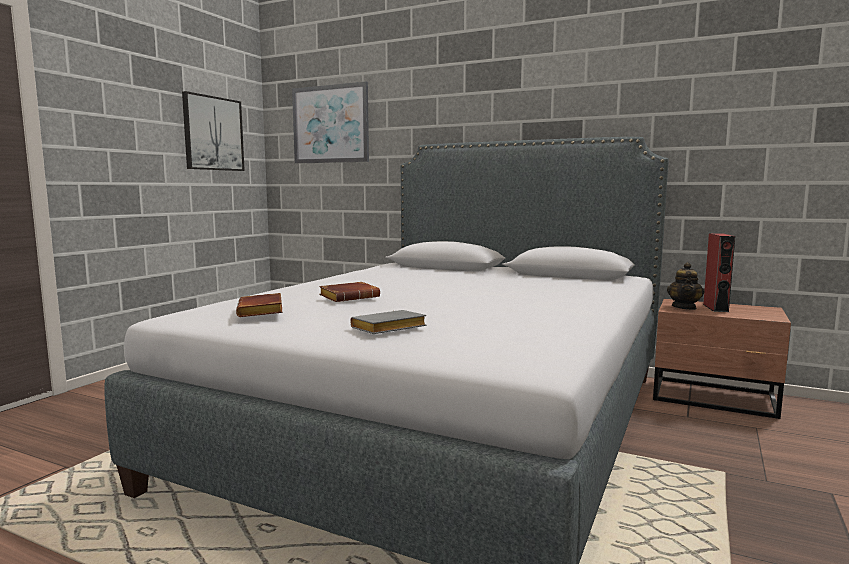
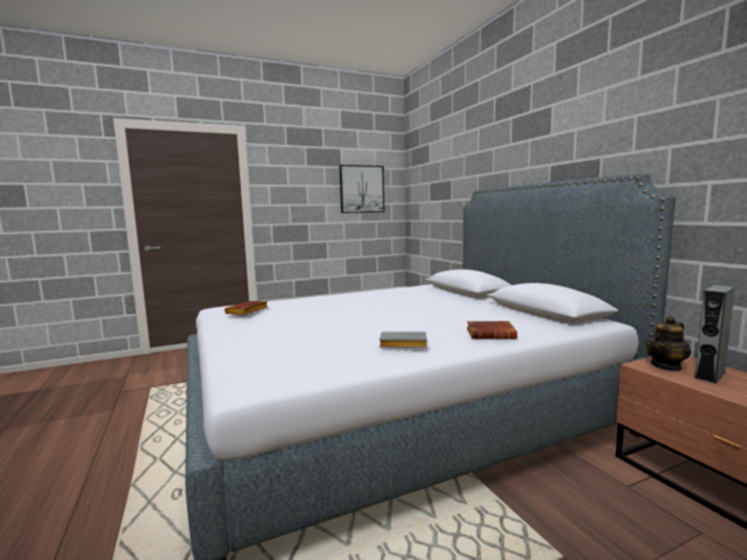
camera: 40 degrees right, 0 degrees up
(330, 124) = (434, 176): picture -> none
(350, 297) = (315, 309): brown book -> brown book (491, 334)
(387, 329) = (265, 336): grey book -> grey book (401, 345)
(715, 308) = (709, 375): red speaker -> grey speaker

